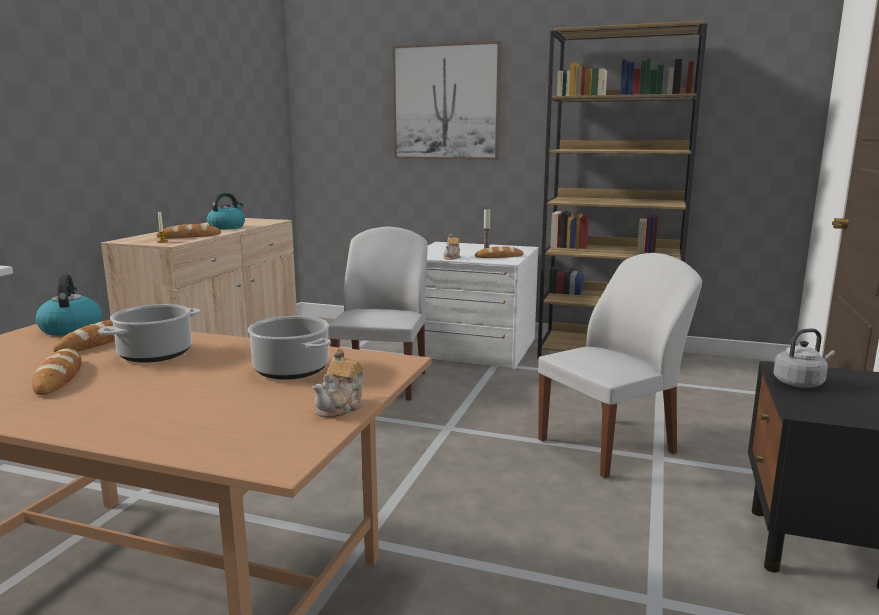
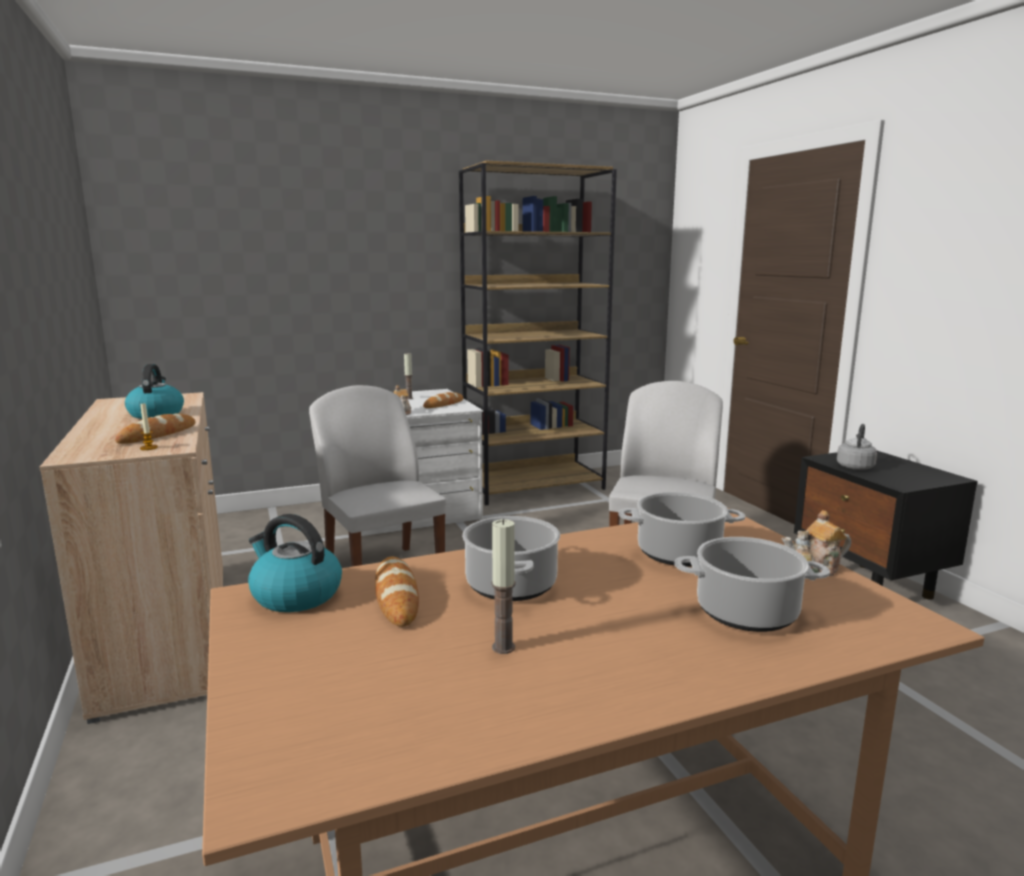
camera: 40 degrees left, 0 degrees up
(59, 377) = (503, 647): bread -> candle
(206, 410) = (745, 613): none -> cooking pot
(341, 407) = (814, 568): teapot -> teapot turned 90 degrees clockwise
(446, 102) = (331, 232): picture -> none

